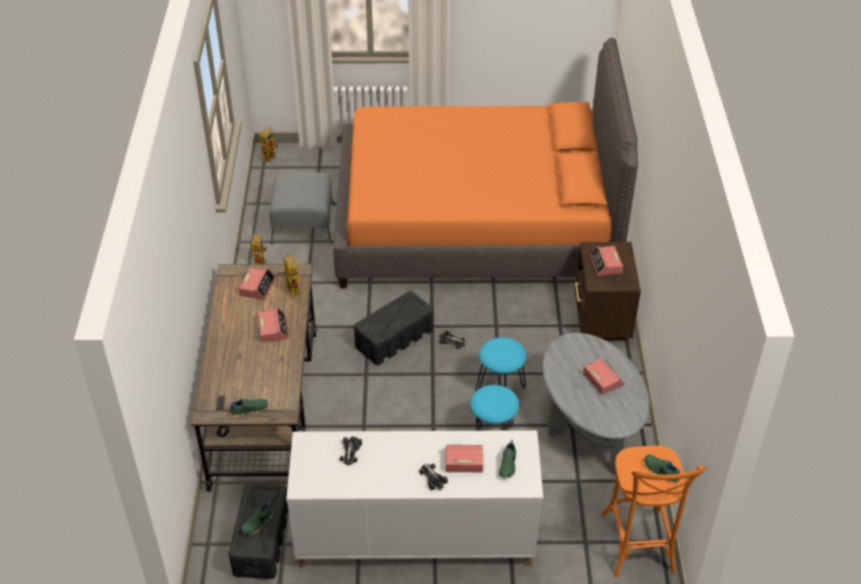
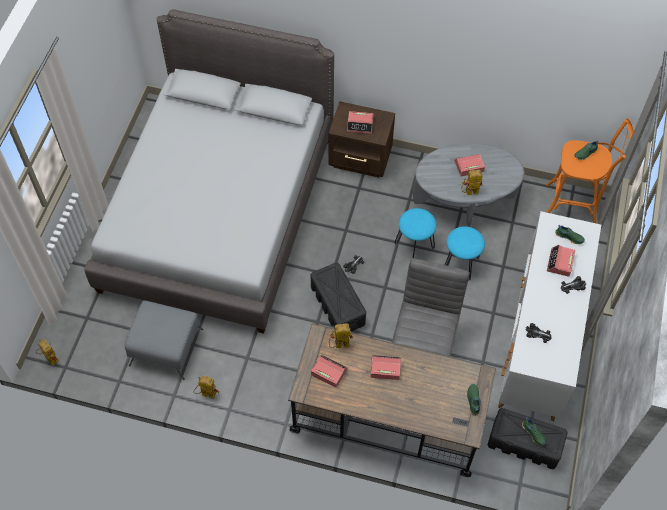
camera: 75 degrees left, 15 degrees up
(370, 422) = (424, 343): none -> grey chair
(476, 223) = (219, 212): orange bed -> grey bed
(561, 385) = (469, 193): none -> toy robot

